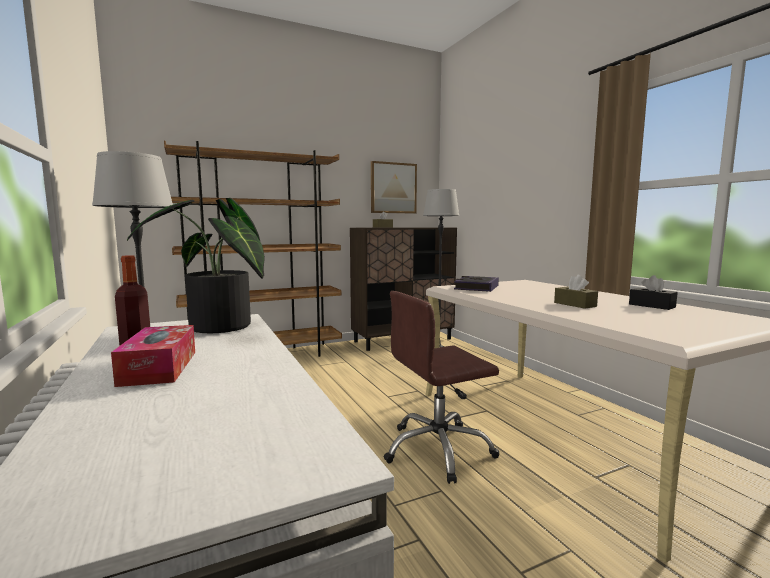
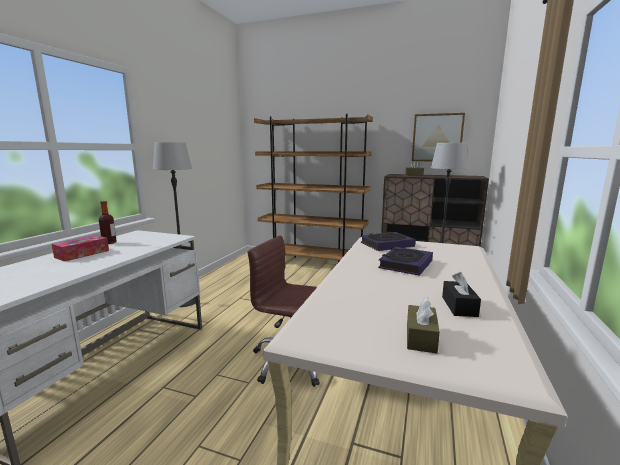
camera: 45 degrees right, 5 degrees up
(220, 328) = (154, 241): potted plant -> none
(540, 295) = (405, 264): none -> book
(575, 304) = (387, 281): brown tissue box -> brown tissue box (421, 337)

